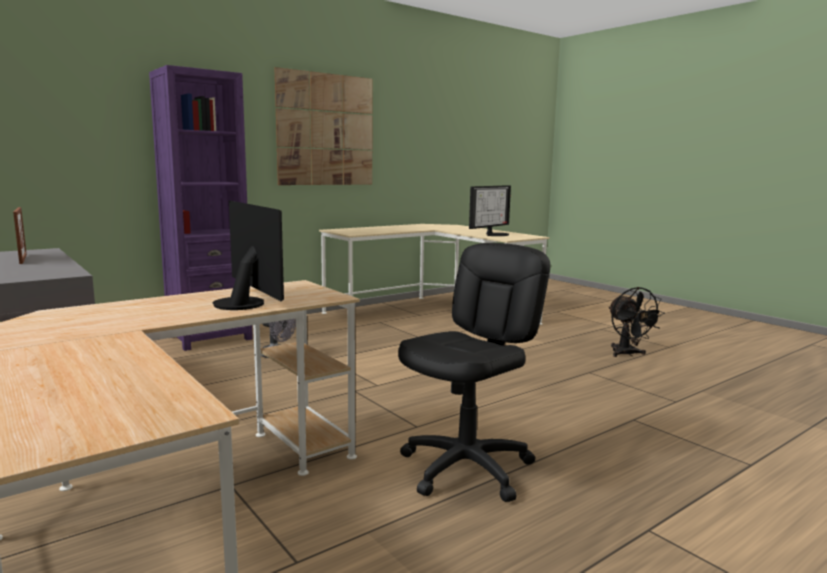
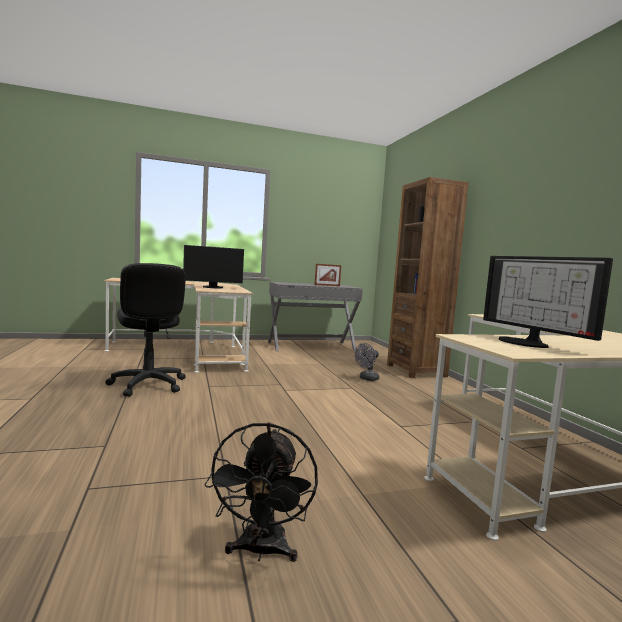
camera: 110 degrees right, 5 degrees down
(209, 338) = (416, 371): purple bookcase -> brown bookcase
(326, 130) = (548, 206): picture -> none
(627, 354) = (261, 551): black fan -> black fan turned 90 degrees counterclockwise

